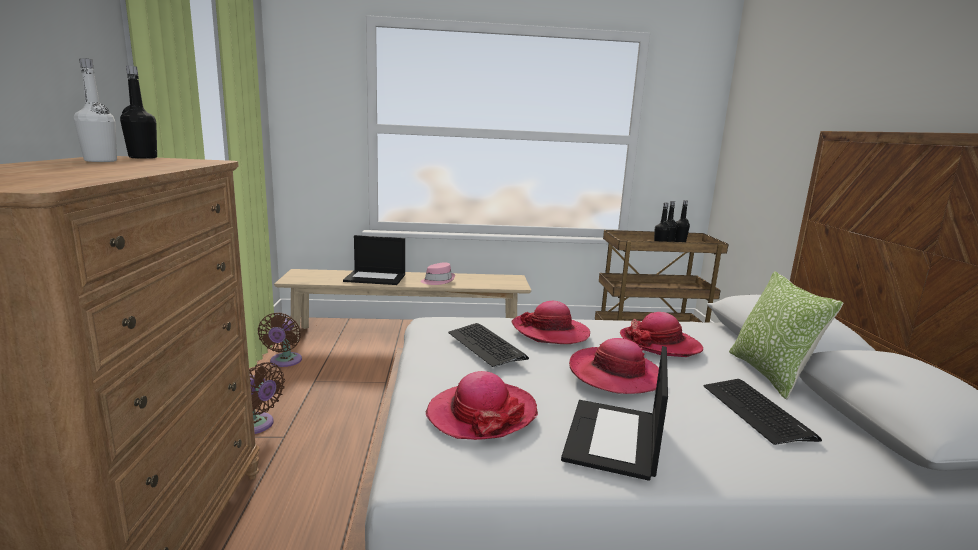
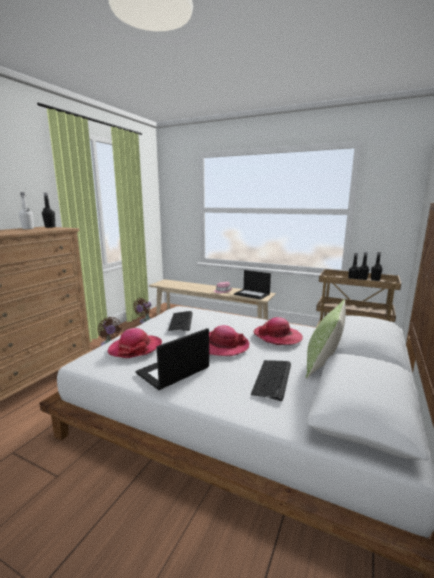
camera: 30 degrees right, 0 degrees up
(376, 278) = (195, 286): laptop -> laptop (252, 294)
(550, 332) = (223, 320): hat -> none

